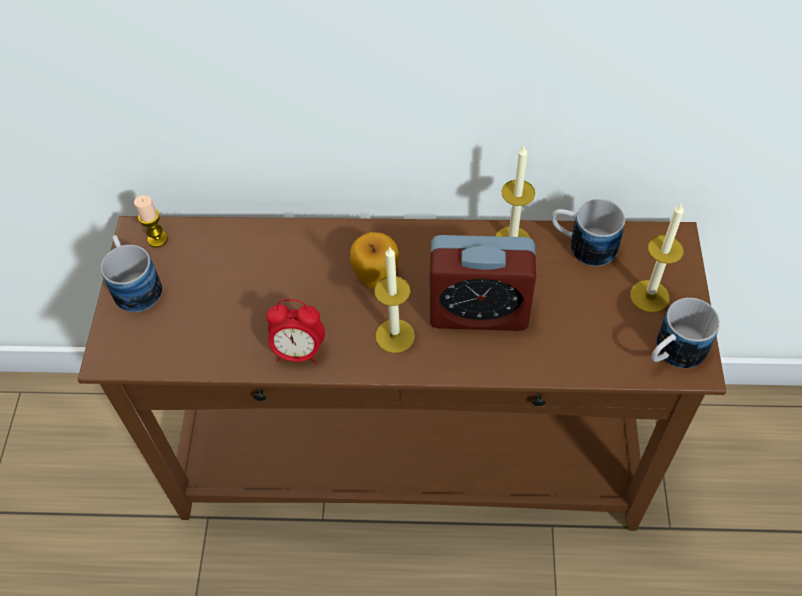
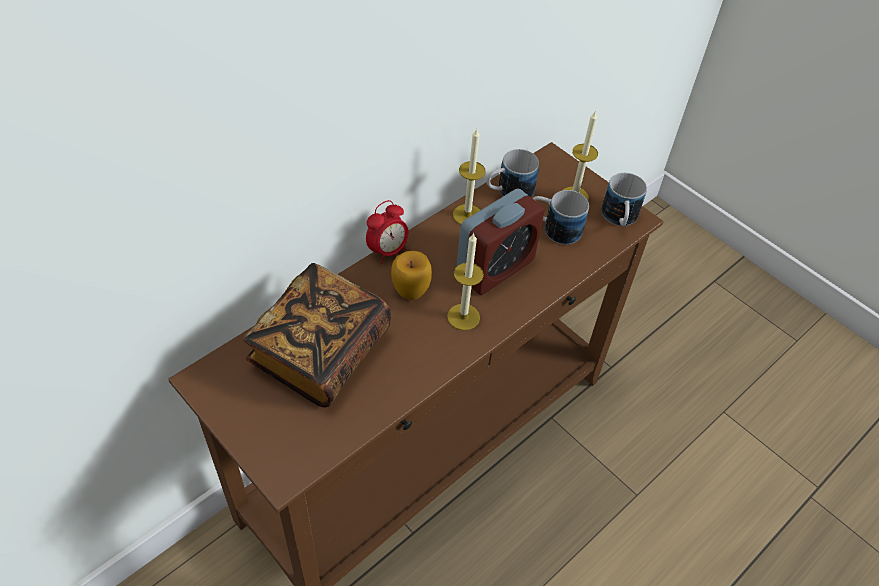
camera: 50 degrees left, 5 degrees down
(135, 284) = (242, 414): mug -> mug (554, 228)
(157, 239) = (222, 372): candle -> none
(244, 277) = (321, 352): none -> book
(299, 352) = (415, 370): alarm clock -> alarm clock (387, 251)

